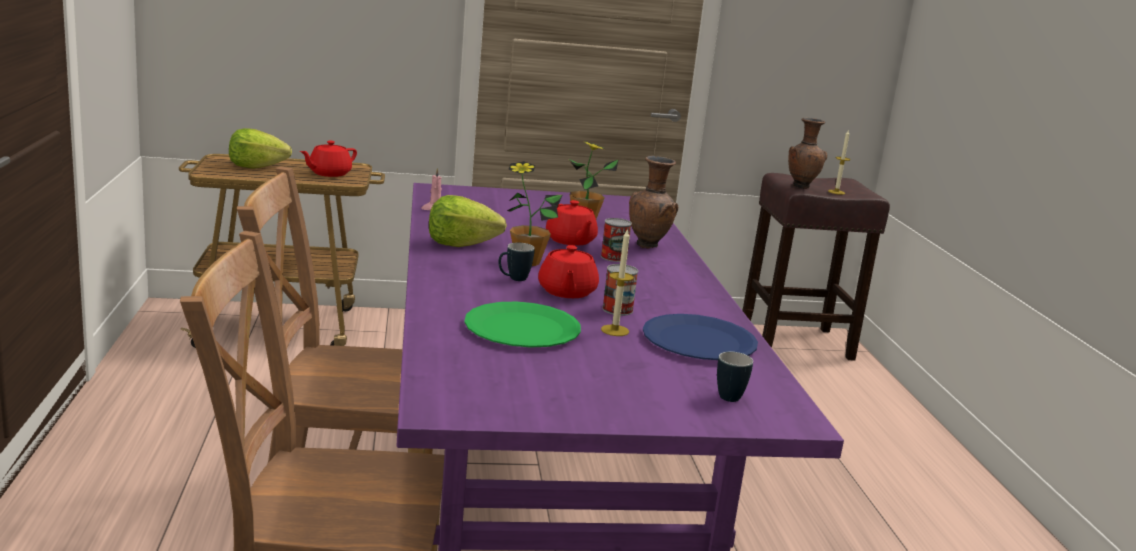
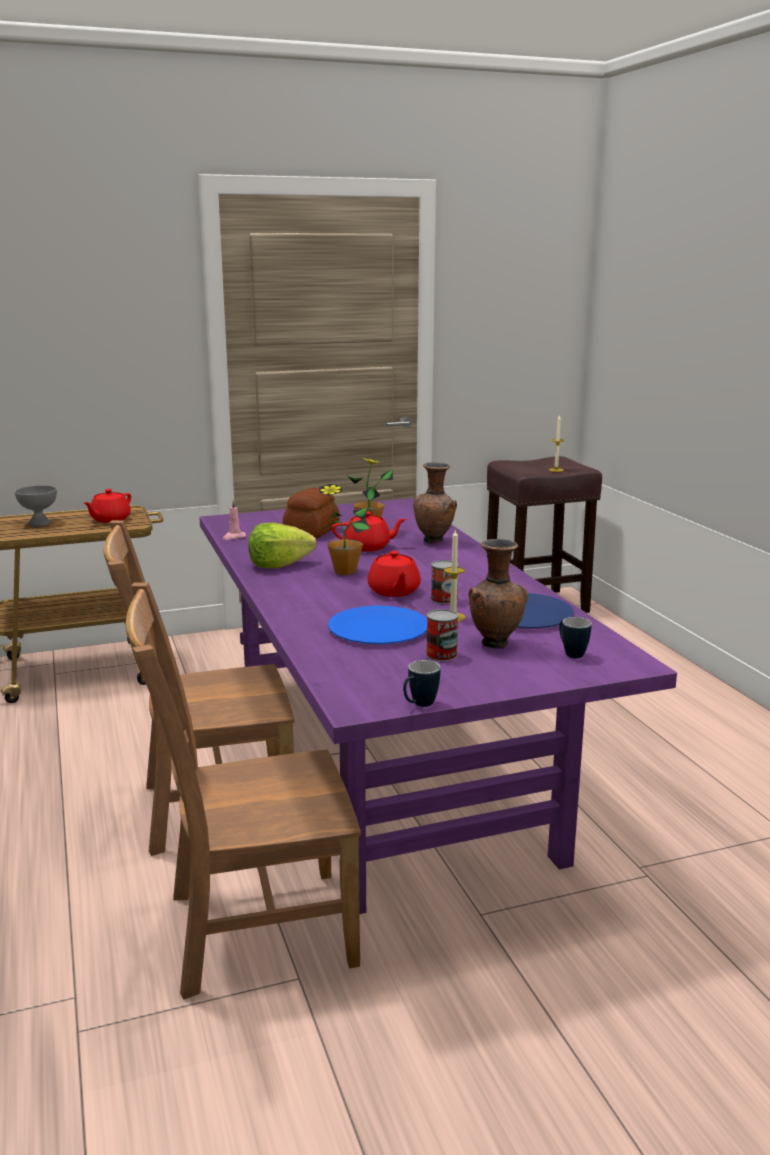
camera: 10 degrees left, 0 degrees up
(256, 166) = (39, 523): lettuce -> grey bowl
(513, 279) = (343, 588): mug -> mug (419, 705)
(518, 216) = (310, 532): none -> bread
(522, 328) = (379, 628): green plate -> blue plate
(570, 241) = (368, 547): red teapot -> red teapot turned 60 degrees counterclockwise
(614, 257) = (412, 555): can -> can (441, 655)
(801, 187) = (526, 469): brown vase -> brown vase (495, 644)

